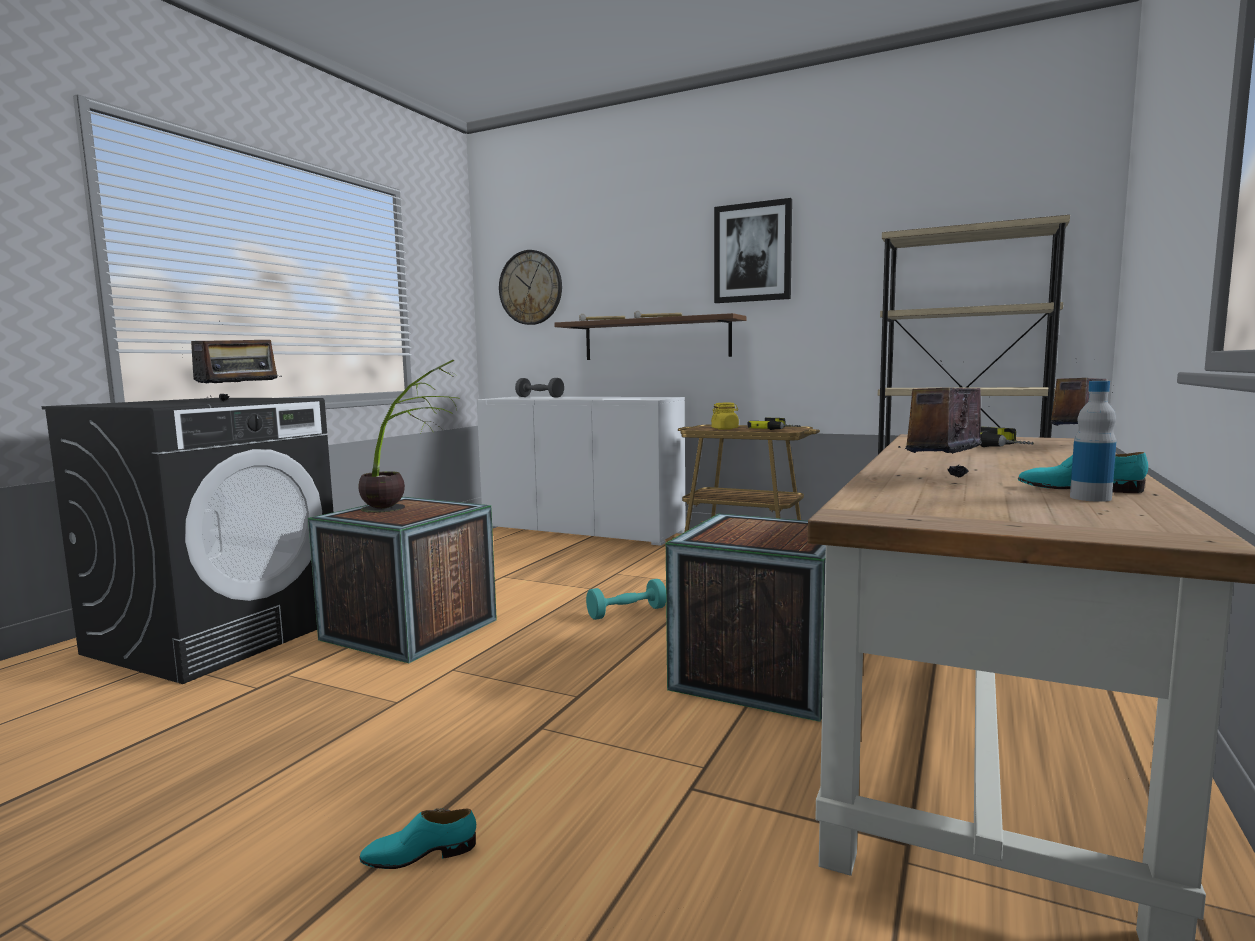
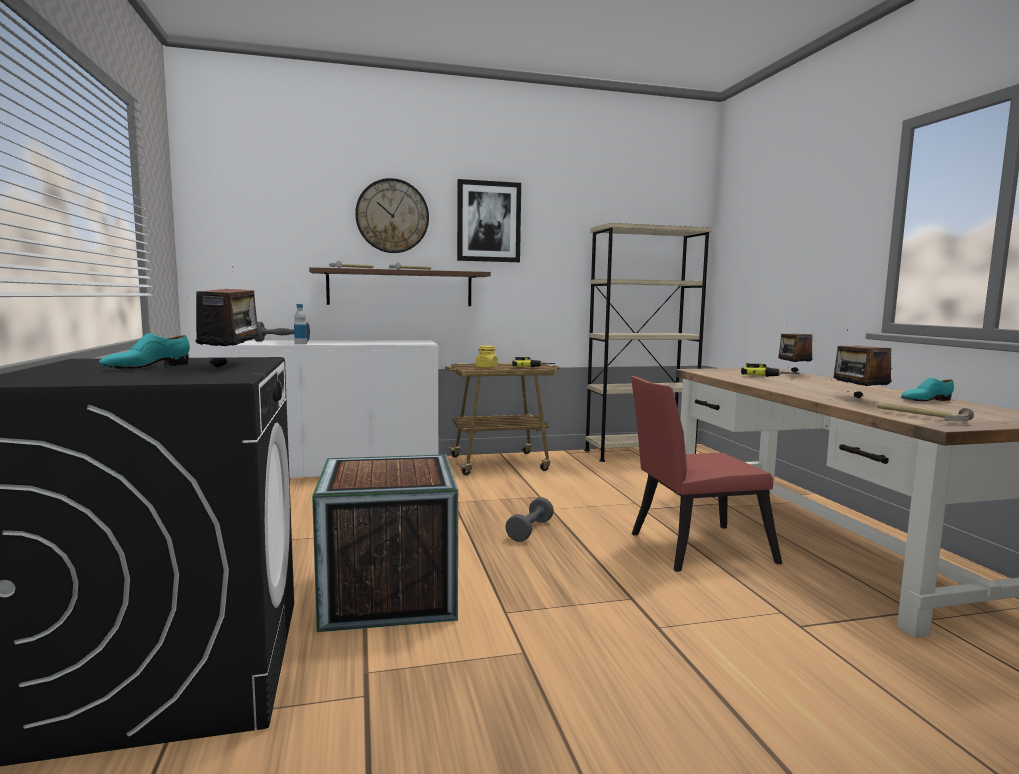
camera: 40 degrees left, 0 degrees up
(407, 508) = (383, 469): potted plant -> none
(419, 854) = (778, 735): turquoise shoe -> turquoise shoe (146, 367)
(531, 287) = (257, 227): wall clock -> wall clock (392, 216)
(627, 613) = (530, 530): turquoise dumbbell -> grey dumbbell
(762, 674) = (692, 548): crate -> red chair
(901, 503) = (922, 416): none -> hammer
(1090, 498) = (951, 405): bottle -> bottle (301, 344)

